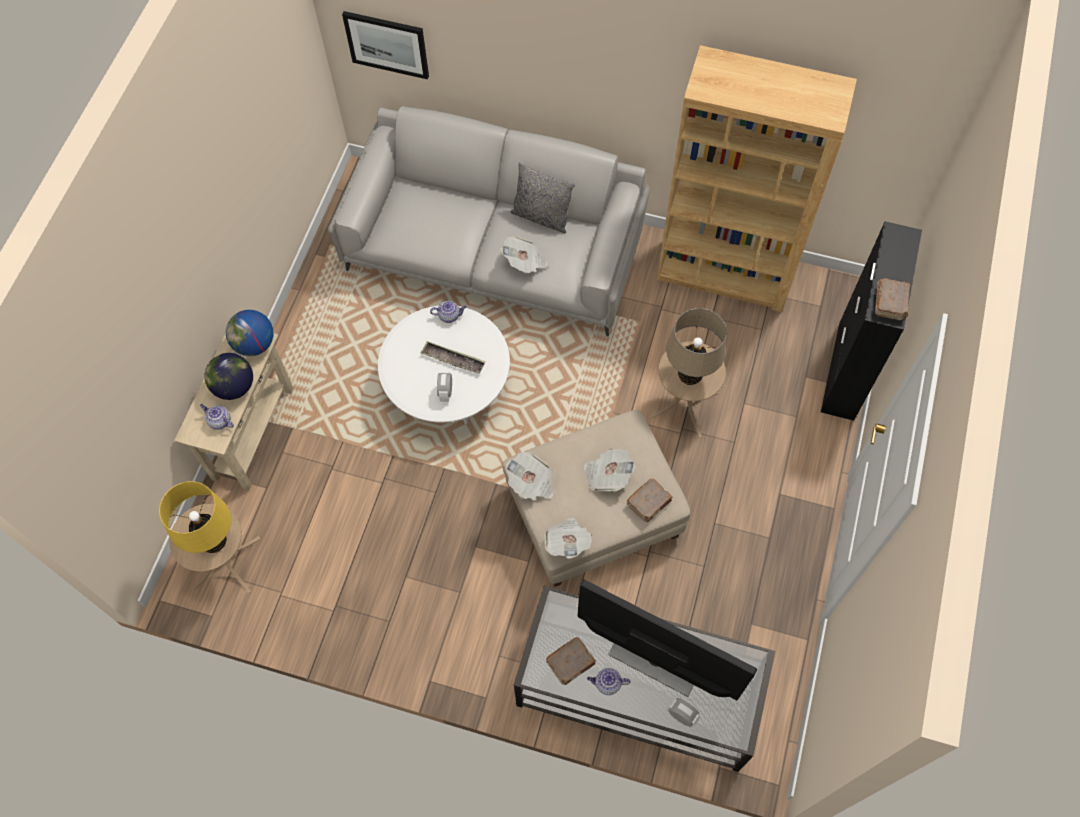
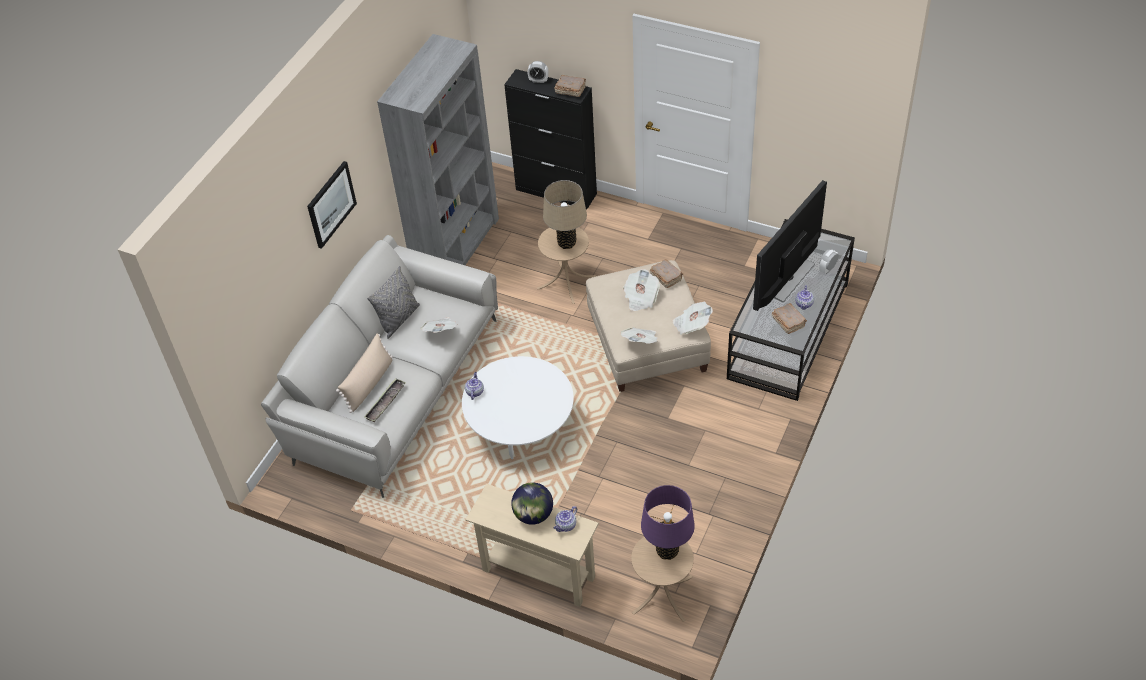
camera: 80 degrees left, 15 degrees down
(214, 541) = (667, 551): yellow table lamp -> purple table lamp
(255, 344) = (493, 500): globe -> none
(387, 44) = (246, 337): picture -> picture (331, 204)
(442, 207) = (369, 383): none -> beige pillow
(446, 392) = (547, 397): alarm clock -> alarm clock (538, 80)
(453, 359) = (517, 391): tray -> tray (385, 402)
(725, 273) = (456, 246): brown bookcase -> grey bookcase

